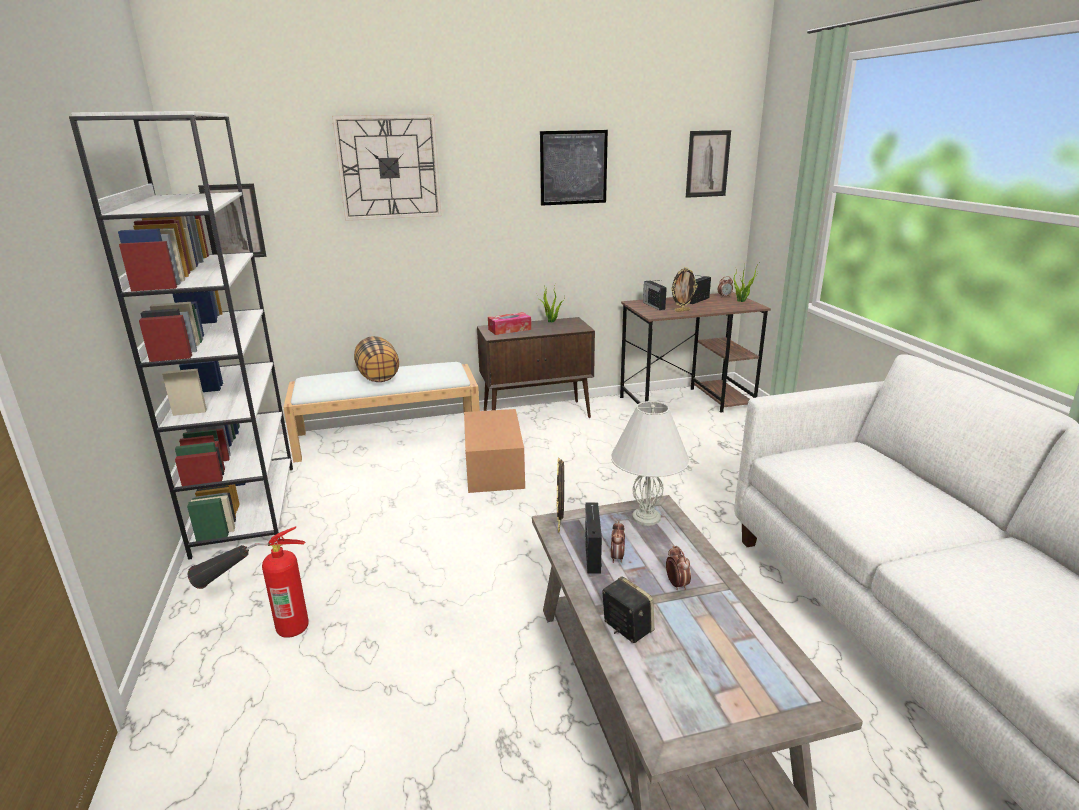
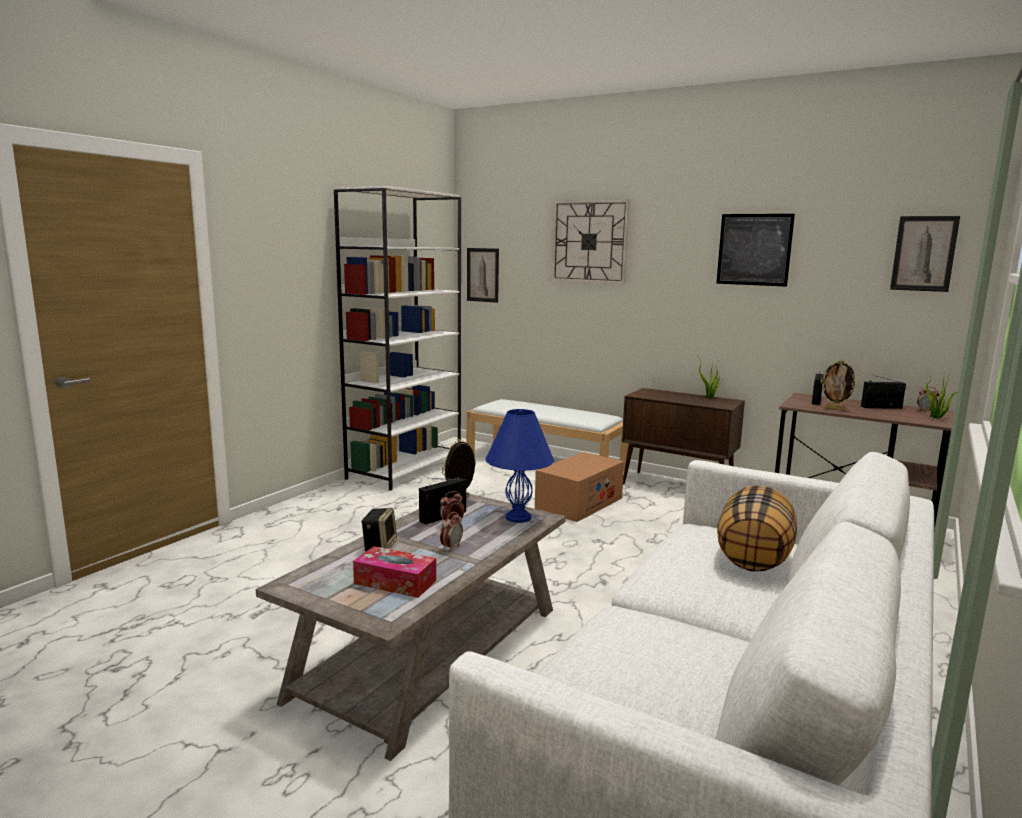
camera: 45 degrees right, 10 degrees down
(263, 627) = (323, 518): fire extinguisher -> none
(379, 377) = (544, 410): pillow -> pillow (754, 558)
(509, 329) = (660, 394): tissue box -> tissue box (395, 582)
(647, 517) = (519, 517): white table lamp -> blue table lamp

